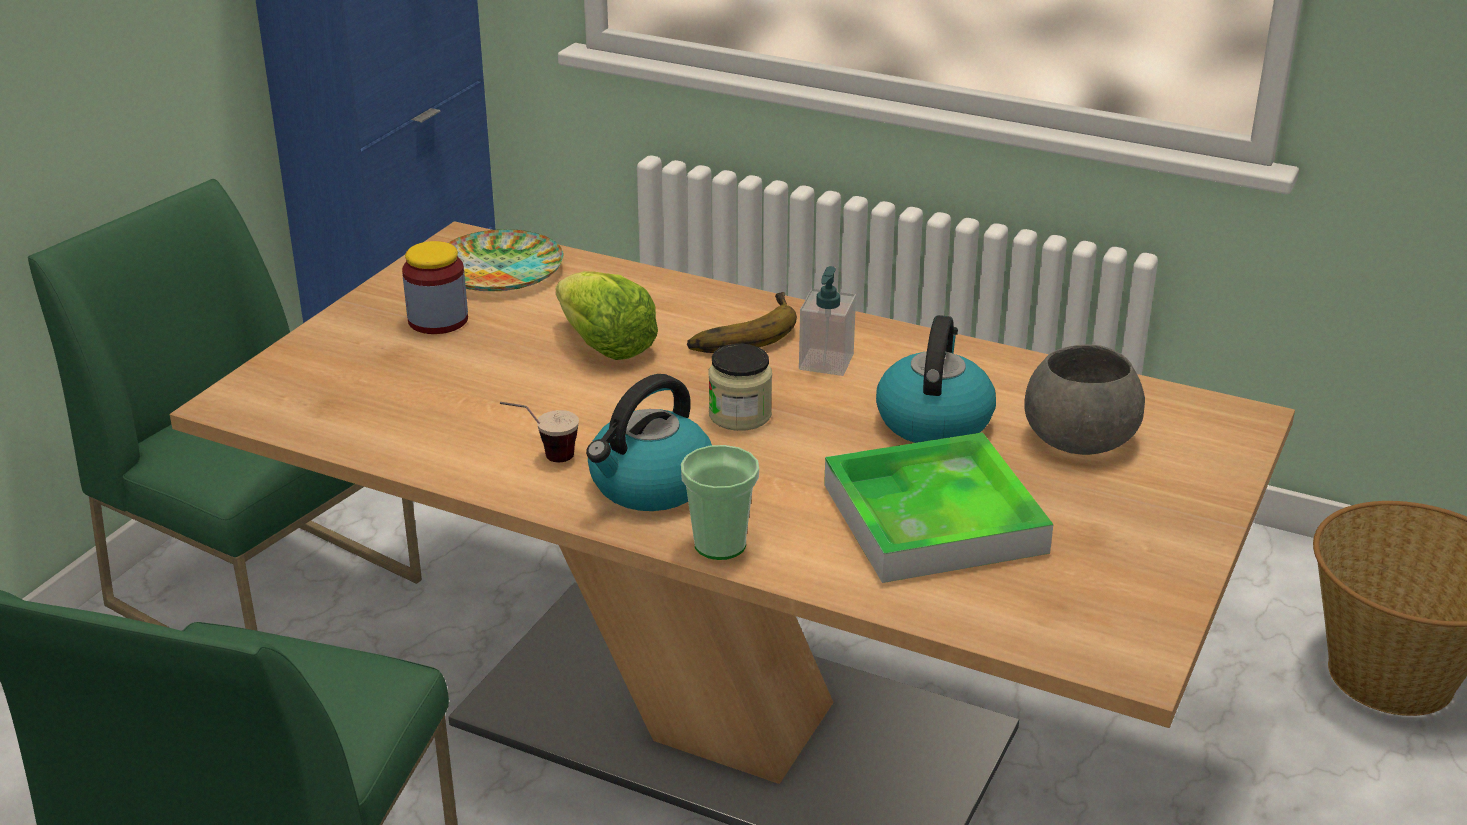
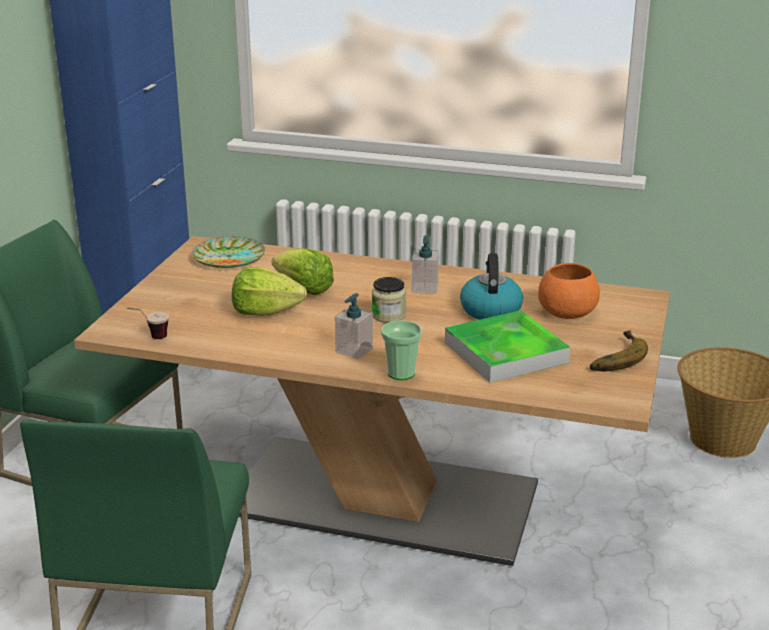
camera: 10 degrees left, 5 degrees down
(438, 320) = (205, 284): jar -> none
(521, 387) = (265, 312): none -> lettuce
(542, 458) = (291, 343): cup -> cup (150, 338)
(650, 485) = (354, 351): kettle -> soap dispenser
(739, 331) = (373, 277): banana -> banana (612, 357)
(1077, 439) = (566, 312): grey bowl -> orange bowl

